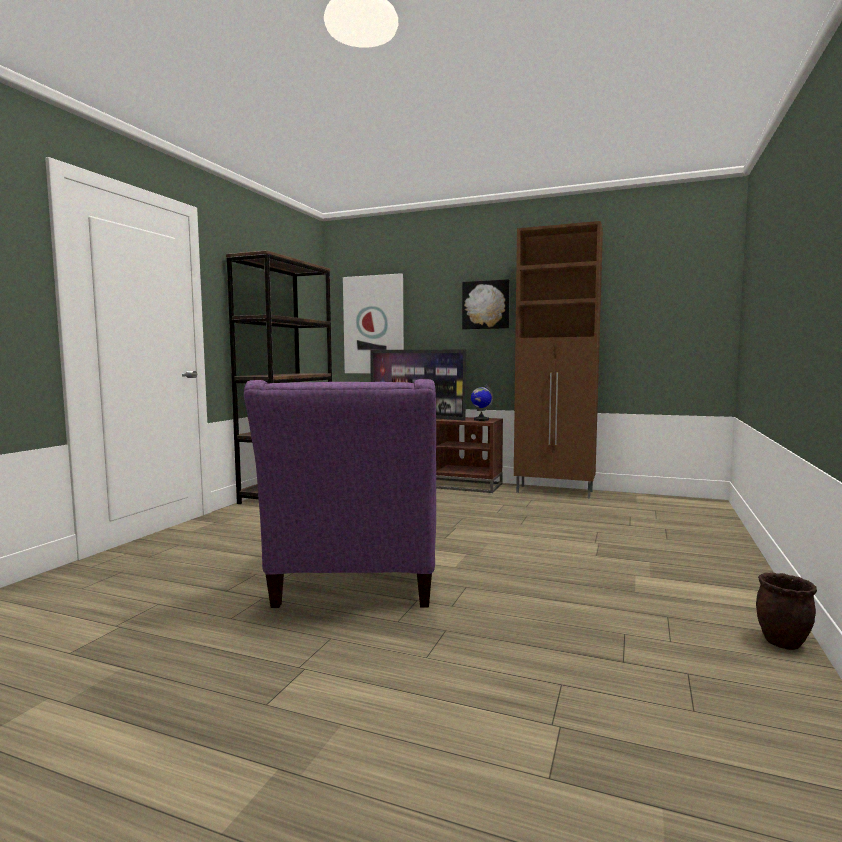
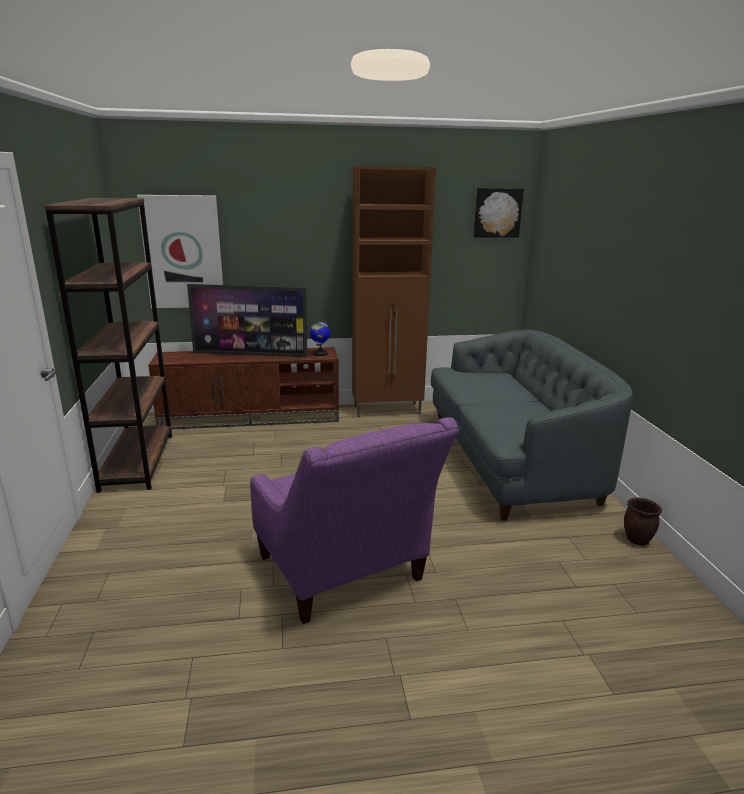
camera: 30 degrees left, 15 degrees up
(486, 305) = (313, 235): picture -> picture (497, 212)
(664, 543) = (510, 459): none -> grey sofa

